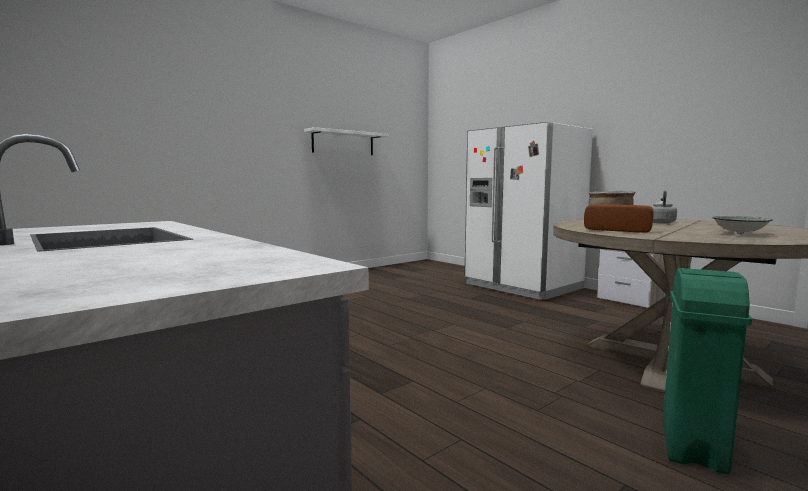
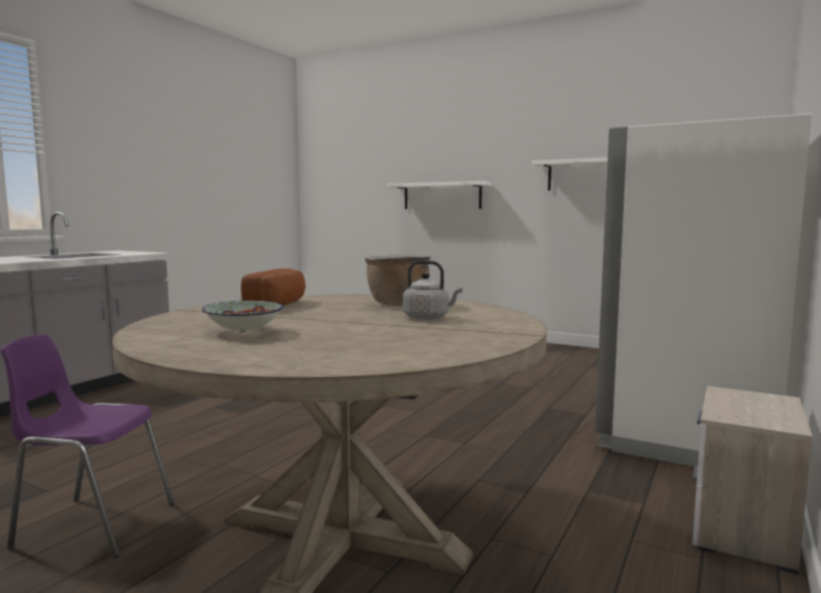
camera: 70 degrees right, 0 degrees up
(213, 151) = (442, 196): none -> white shelf
(692, 447) = (92, 525): green trash can -> purple chair

